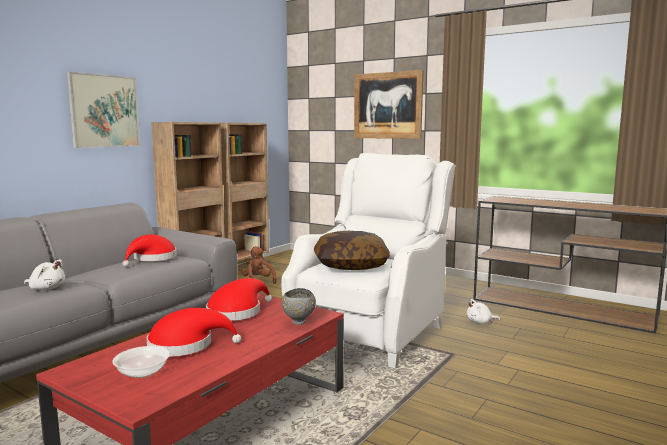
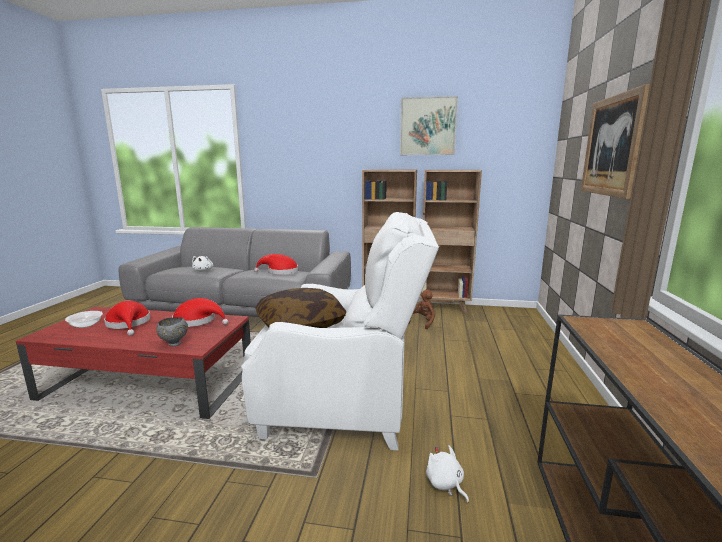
camera: 65 degrees right, 5 degrees up
(104, 111) = (329, 162): picture -> picture (428, 126)

